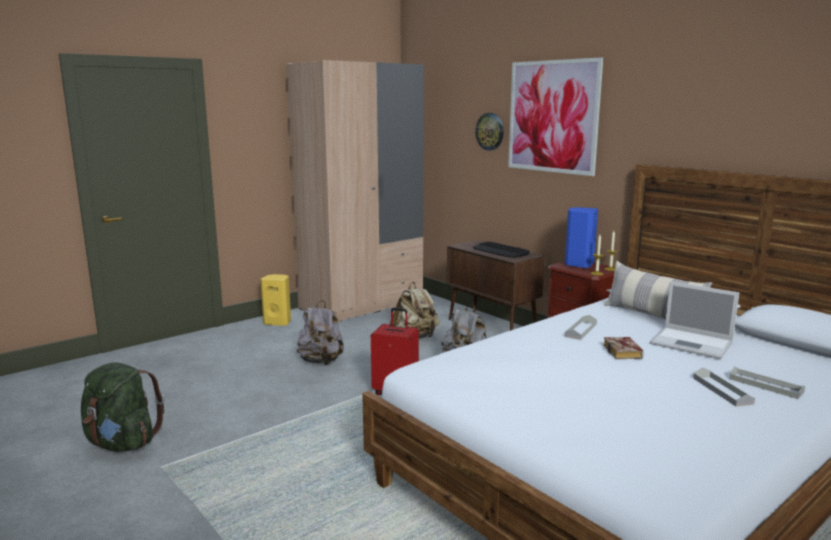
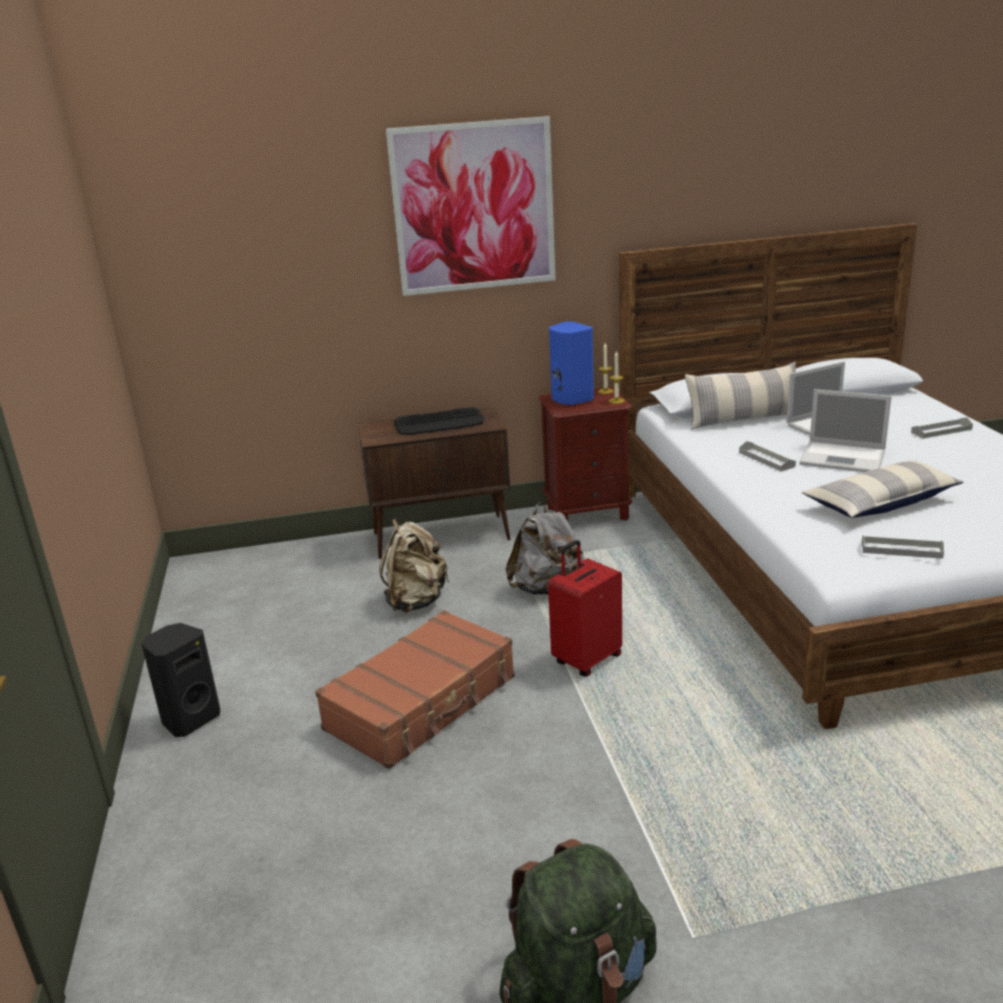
camera: 60 degrees left, 10 degrees up
(278, 322) = (190, 719): yellow speaker -> black speaker
(321, 361) = (422, 703): grey backpack -> brown suitcase
(361, 305) = (218, 615): beige wardrobe -> none
(490, 131) = (350, 246): wall clock -> none
(545, 371) = (880, 503): none -> pillow
(624, 353) = (844, 458): book -> laptop
(722, 390) = (948, 448): grey tray -> grey tray (901, 550)

